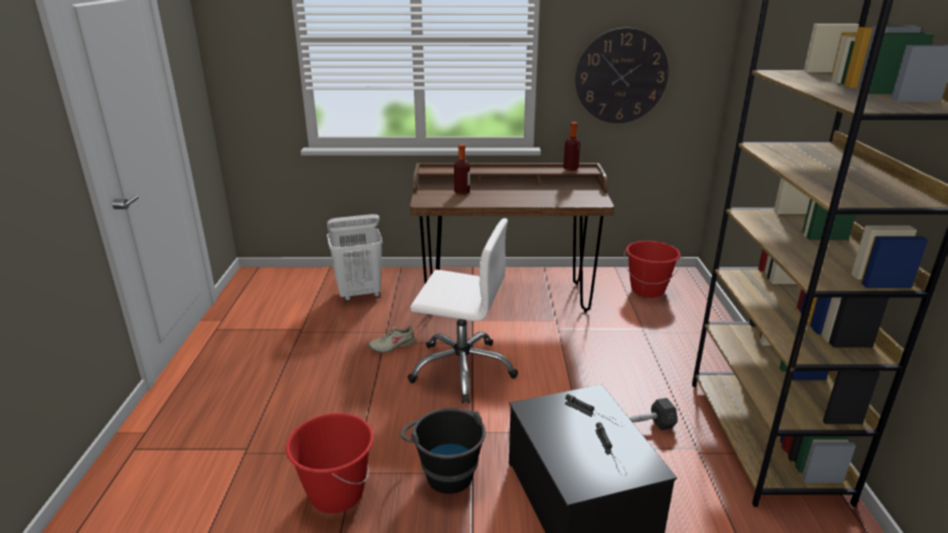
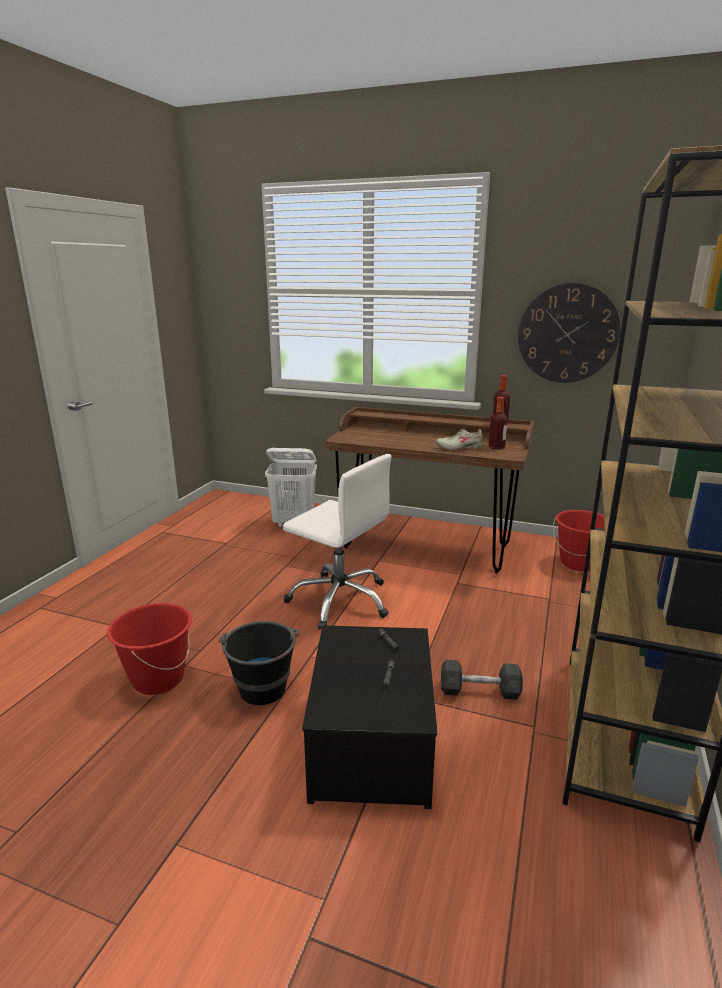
camera: 20 degrees right, 5 degrees down
(392, 346) = (292, 569): beige shoe -> beige shoe (459, 448)
(462, 192) = (383, 435): bottle -> bottle (496, 447)

